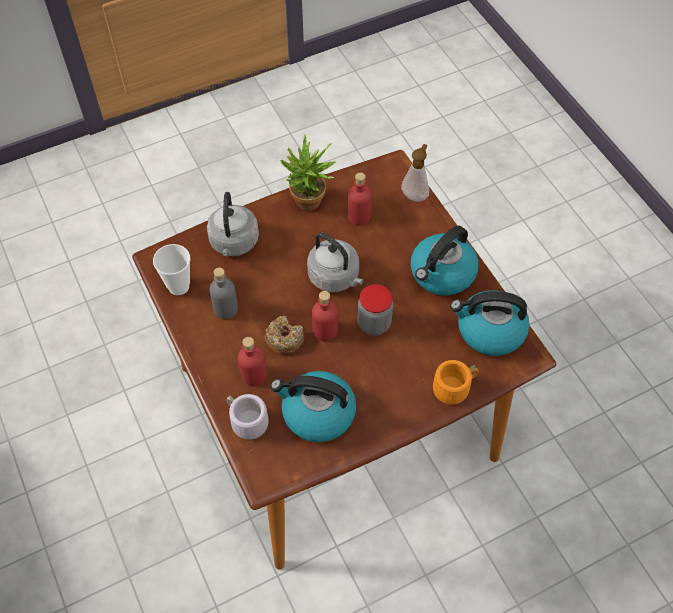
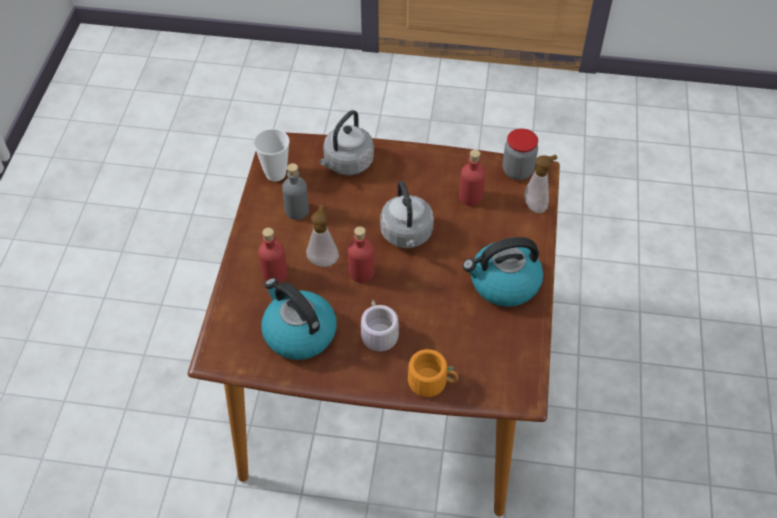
camera: 35 degrees right, 5 degrees down
(245, 422) = (237, 305): grey mug -> grey mug (376, 334)
(284, 338) = (323, 259): donut -> soap dispenser
(308, 205) = (434, 166): potted plant -> none
(374, 324) = (407, 290): jar -> jar (517, 171)
(489, 331) = (505, 355): kettle -> none

